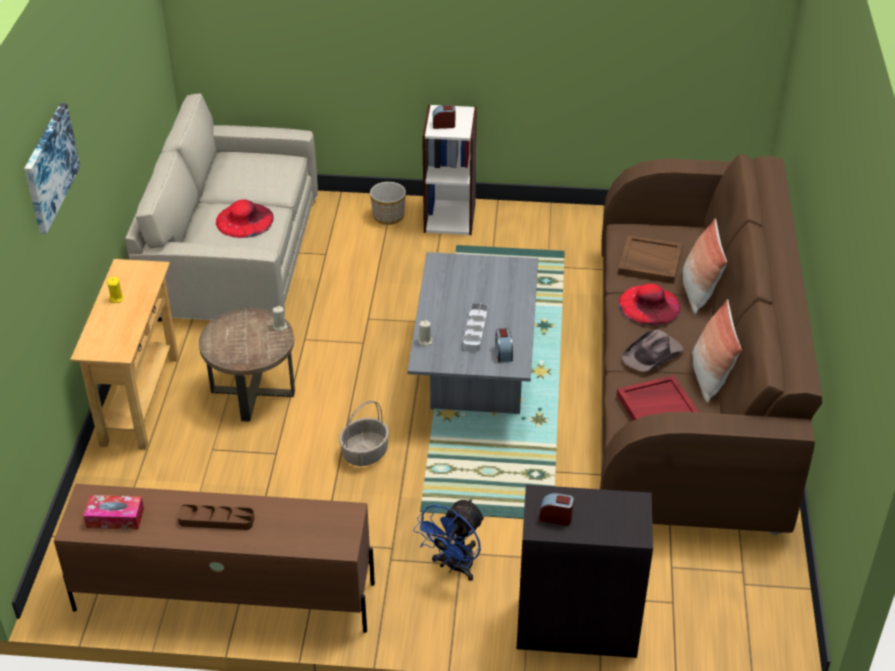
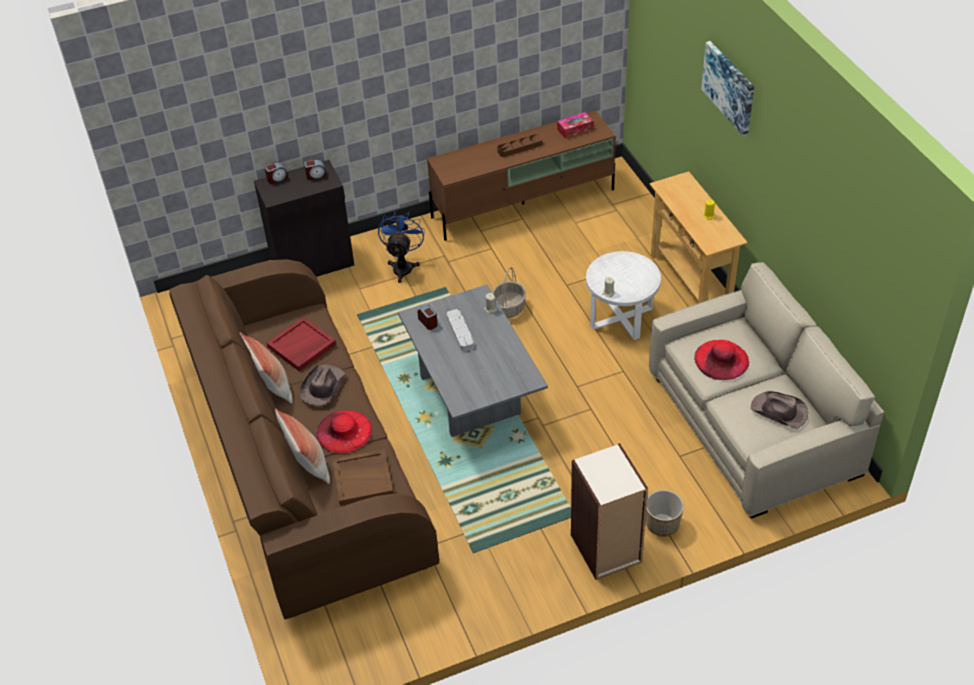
camera: 155 degrees right, 5 degrees up
(244, 168) = (779, 412): none -> brown hat
(253, 392) = (621, 317): brown side table -> white side table
(444, 125) = (610, 465): alarm clock -> alarm clock (277, 179)

